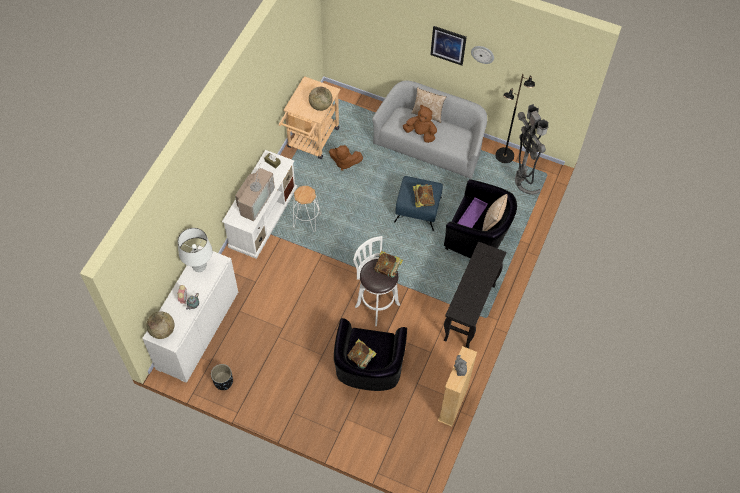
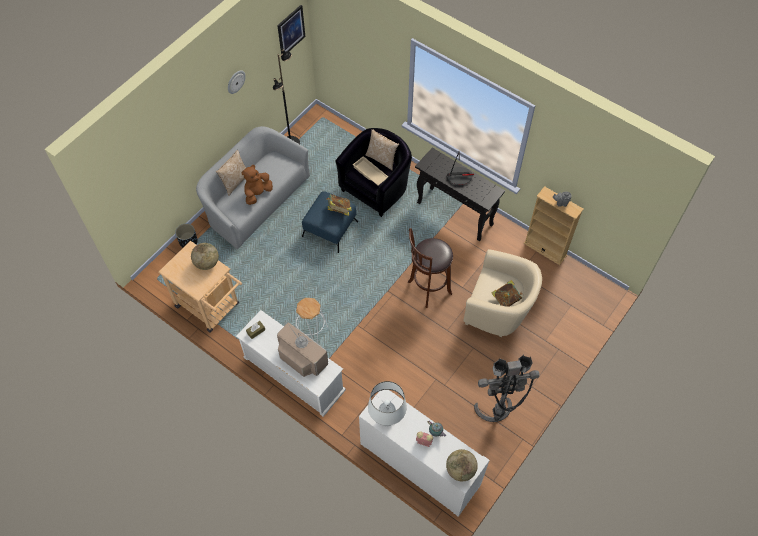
camera: 75 degrees left, 0 degrees up
(223, 381) = (485, 447): black planter -> black planter (188, 242)
(344, 162) = (250, 281): brown plush toy -> none
(368, 371) = (499, 310): black armchair -> beige armchair
(375, 304) = (427, 289): white stool -> brown stool
(388, 269) = (430, 244): book -> none
(448, 45) = (210, 108): picture -> picture (291, 30)
(471, 215) = (369, 173): purple tray -> beige tray
(478, 282) = (459, 176): none -> table lamp
(520, 185) = (328, 140): grey floor lamp -> grey floor lamp (495, 417)

